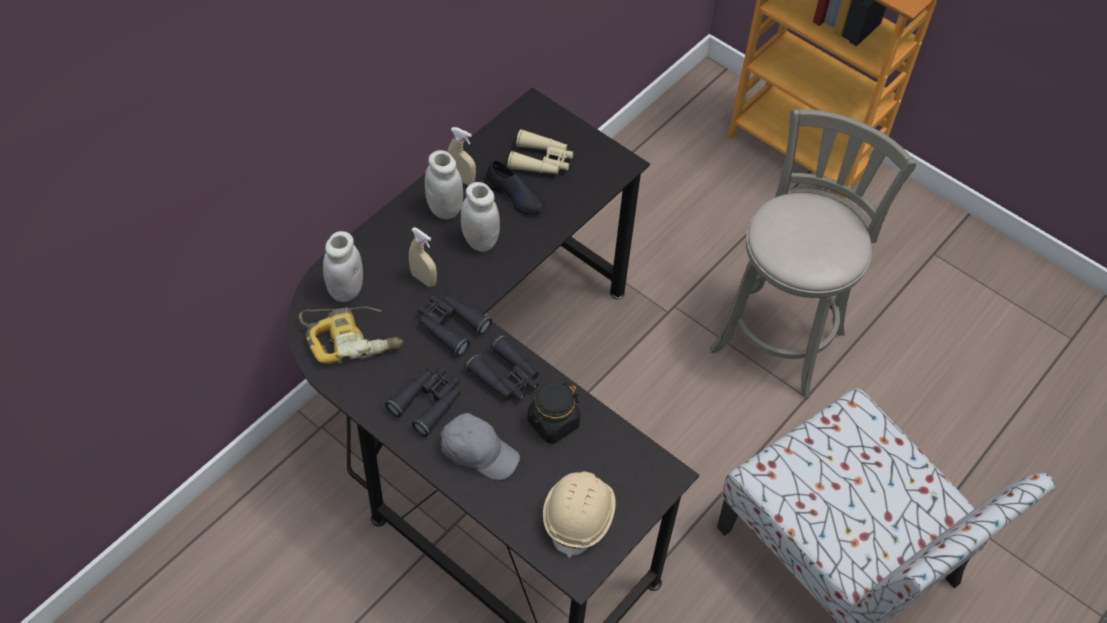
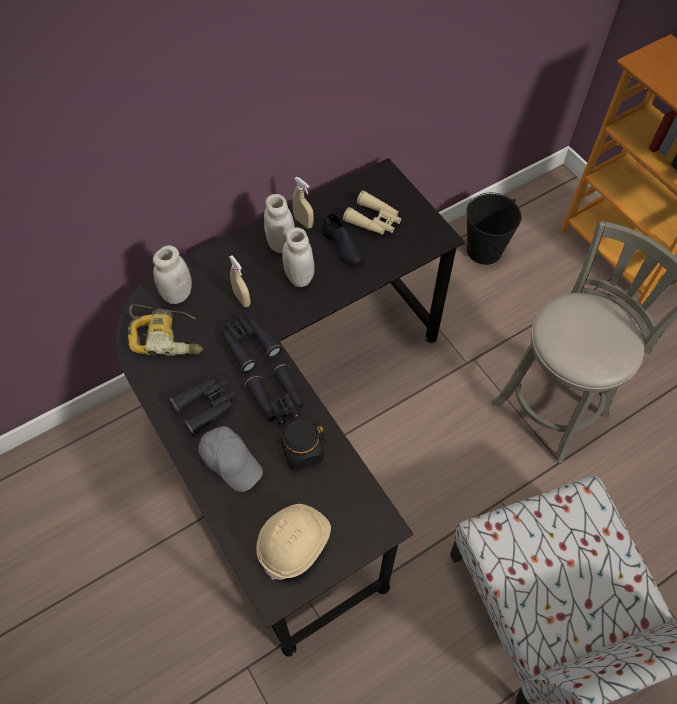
camera: 20 degrees right, 5 degrees up
(647, 177) = (484, 250): none -> black bucket

